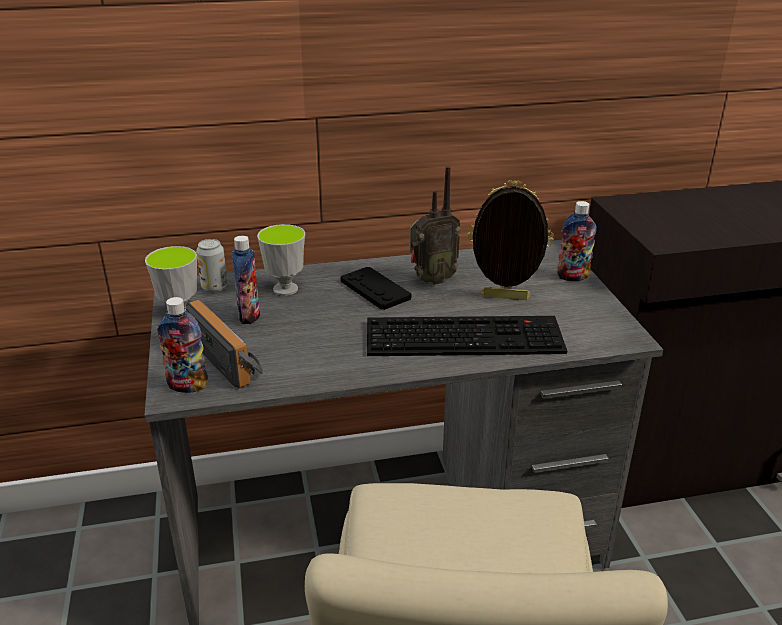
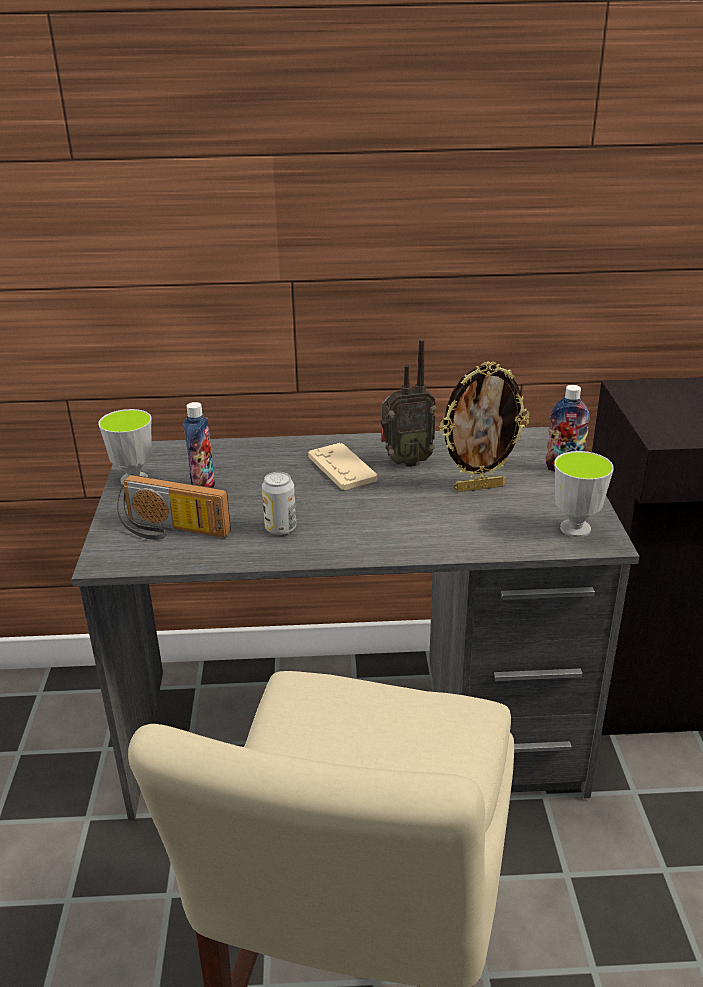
camera: 10 degrees right, 0 degrees up
(188, 386) = (121, 553): bottle -> none
(214, 287) = (177, 454): can -> can (280, 528)
(231, 360) = (171, 531): radio -> radio turned 135 degrees clockwise
(285, 289) = (248, 461): cup -> cup (575, 529)
(375, 289) = (342, 468): black game controller -> beige game controller
(466, 336) = (423, 524): keyboard -> none
(504, 298) = (479, 487): picture frame -> picture frame turned 150 degrees clockwise

